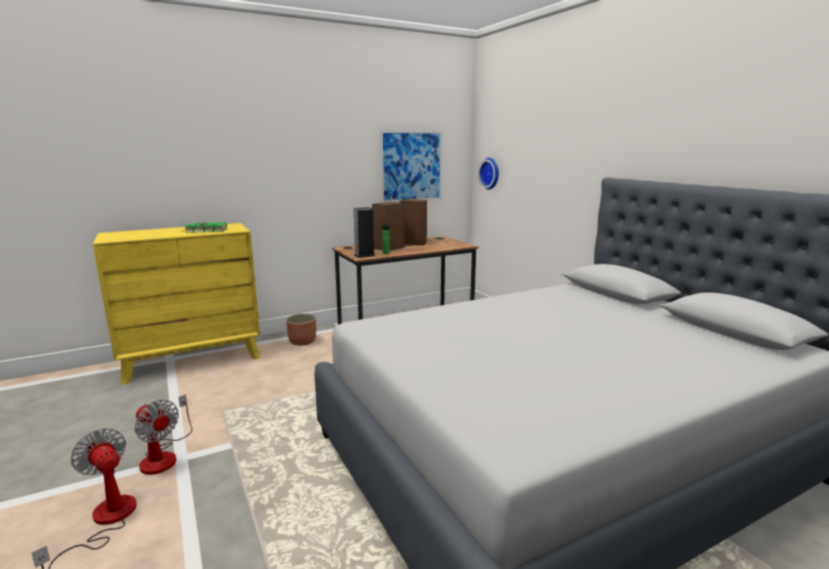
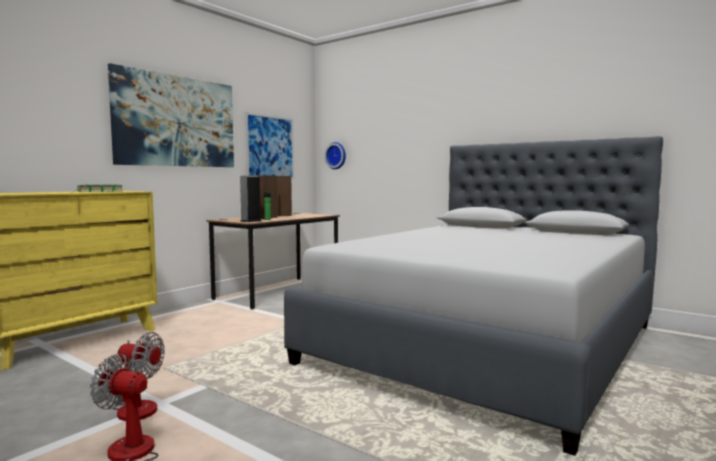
camera: 25 degrees left, 10 degrees down
(299, 149) = (177, 121): none -> picture
(302, 342) = (188, 314): planter -> none

